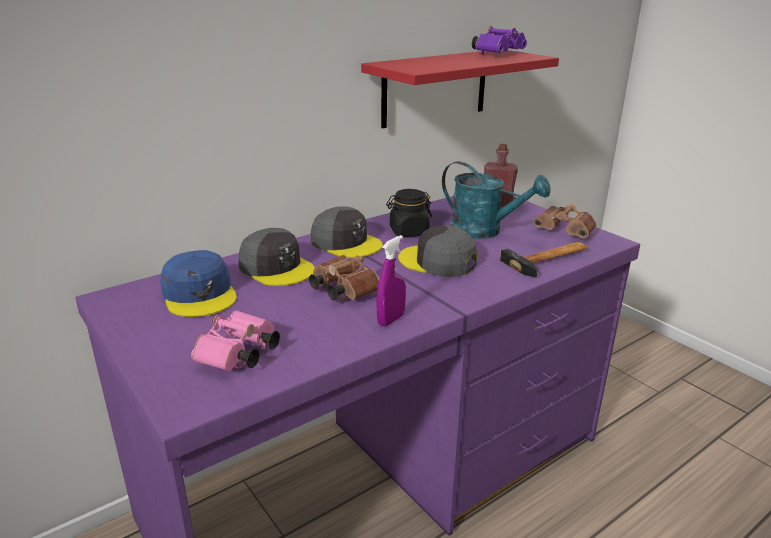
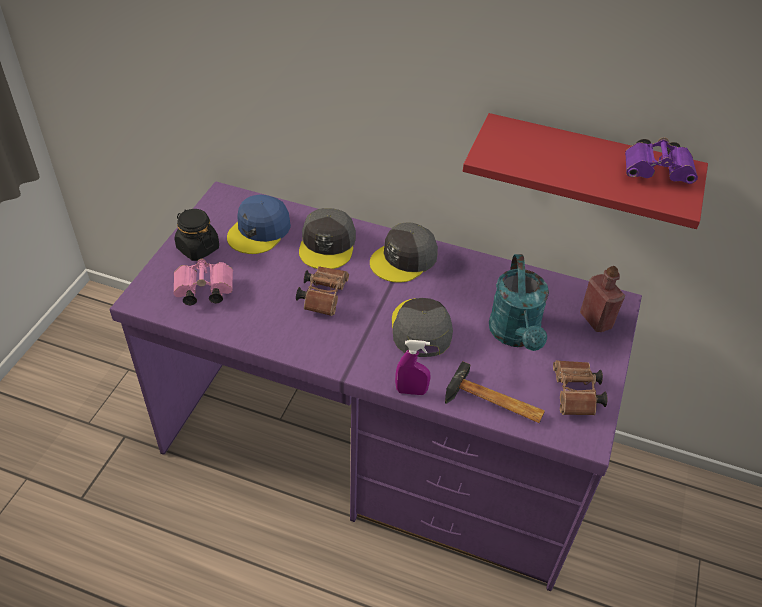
camera: 55 degrees right, 20 degrees up
(346, 243) = (404, 259): grey cap -> grey cap turned 45 degrees clockwise
(391, 320) = (301, 342): purple spray bottle -> purple spray bottle (411, 391)
(408, 232) = (463, 286): black jar -> black jar (198, 248)

